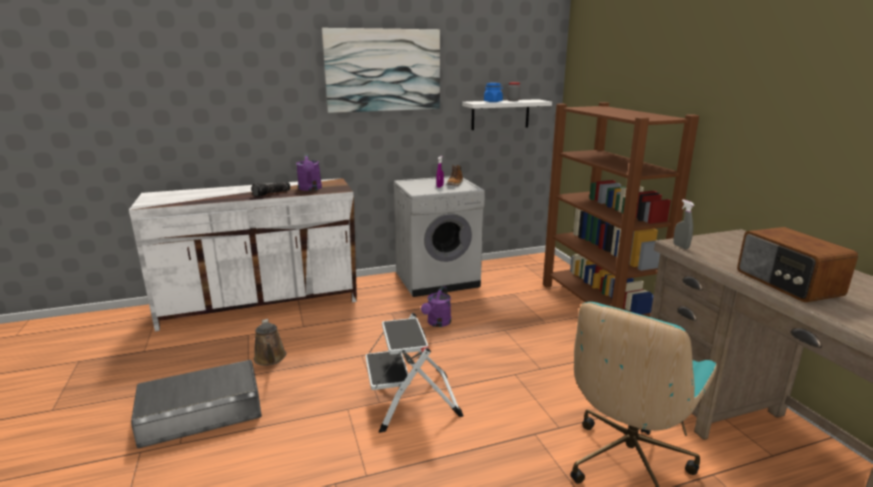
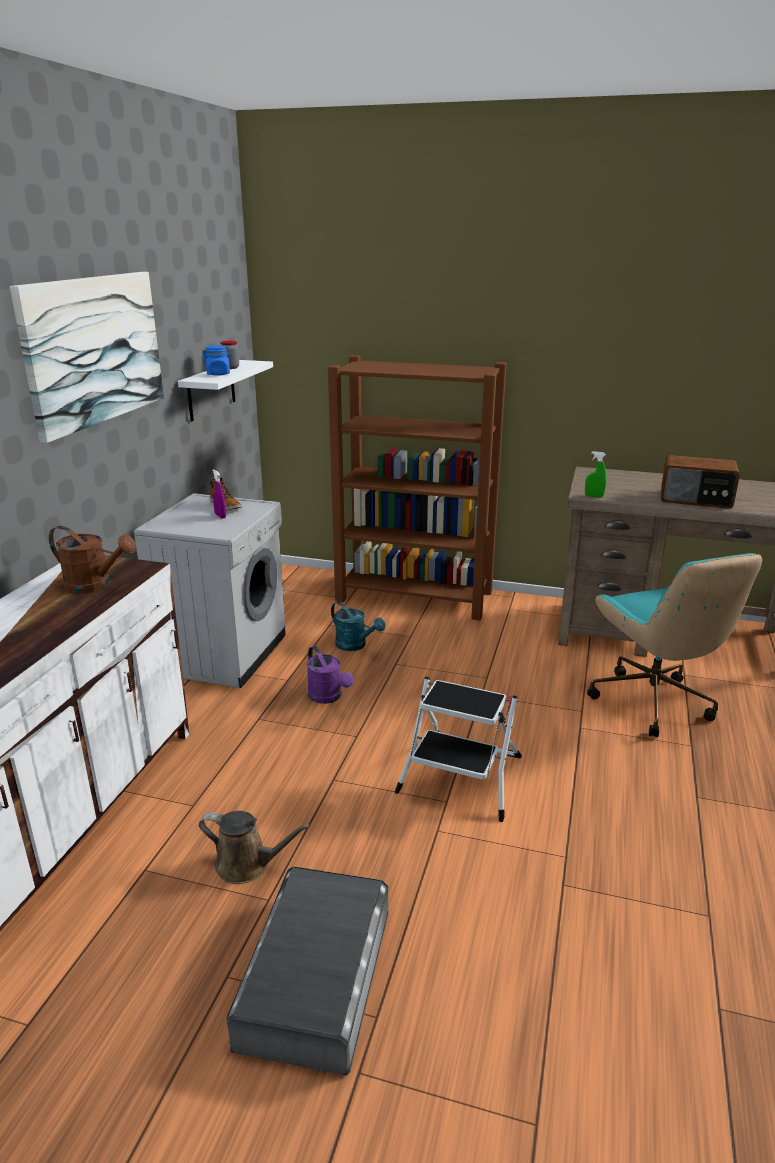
camera: 55 degrees left, 5 degrees up
(272, 194) = (64, 618): flashlight -> none
(310, 189) = (95, 585): purple watering can -> brown watering can
(503, 310) = (355, 645): none -> turquoise watering can
(680, 246) = (594, 496): grey spray bottle -> green spray bottle

